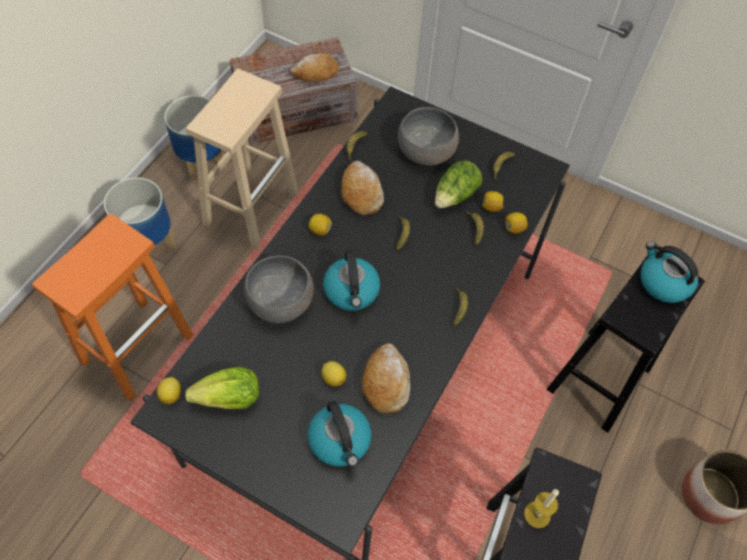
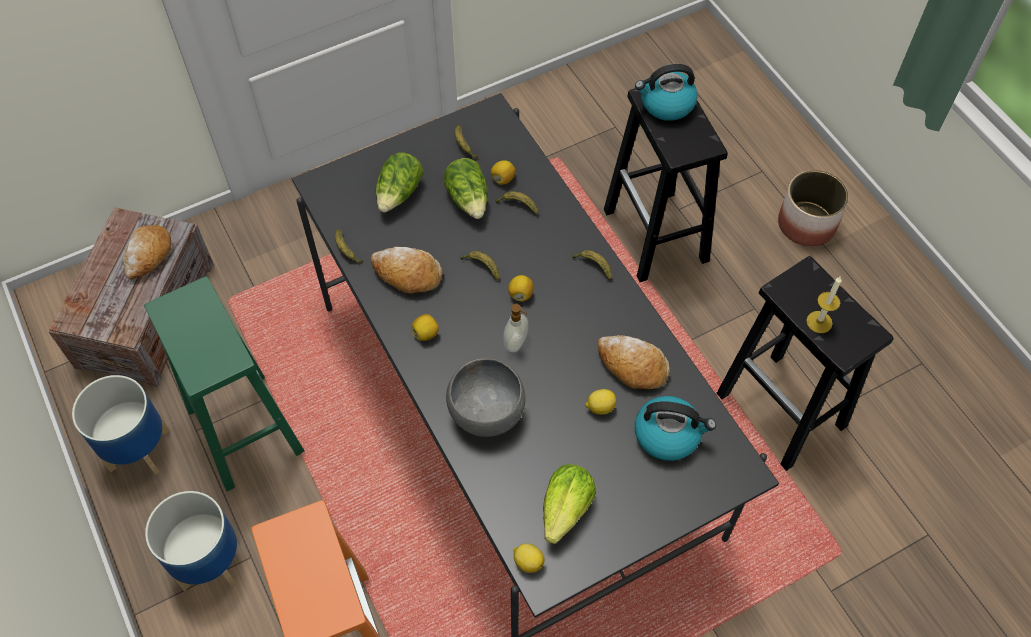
camera: 55 degrees left, 0 degrees up
(252, 207) = (243, 428): beige stool -> green stool
(352, 291) = (516, 343): kettle -> soap dispenser
(426, 152) = (399, 193): grey bowl -> lettuce
(514, 228) = (538, 175): lemon -> lemon (520, 294)

